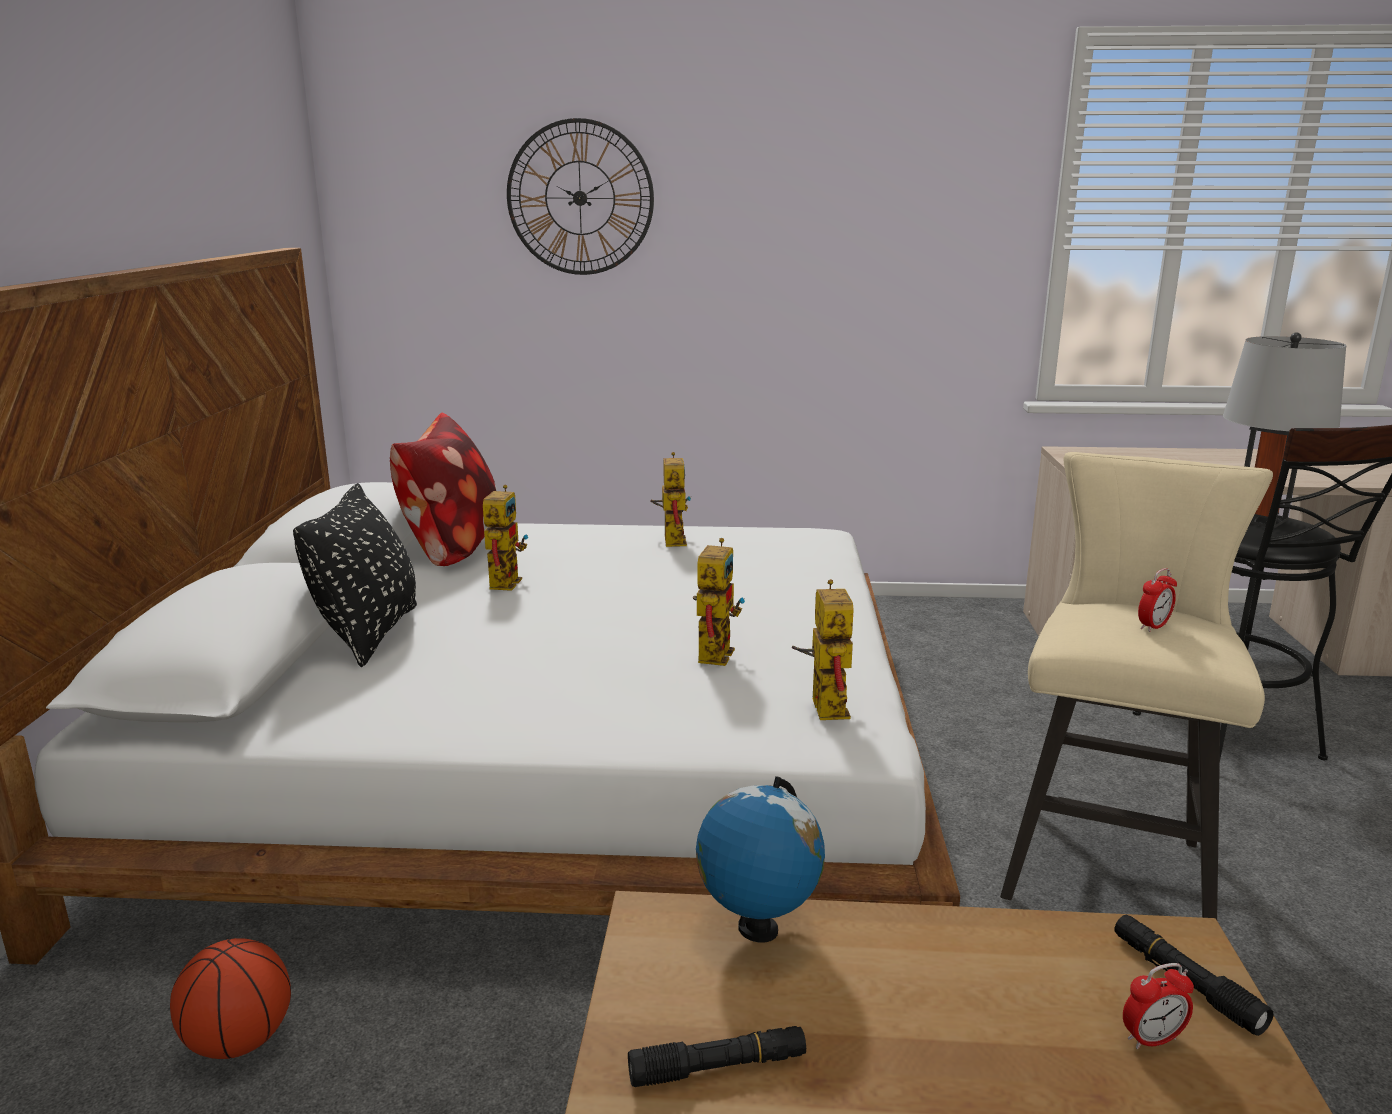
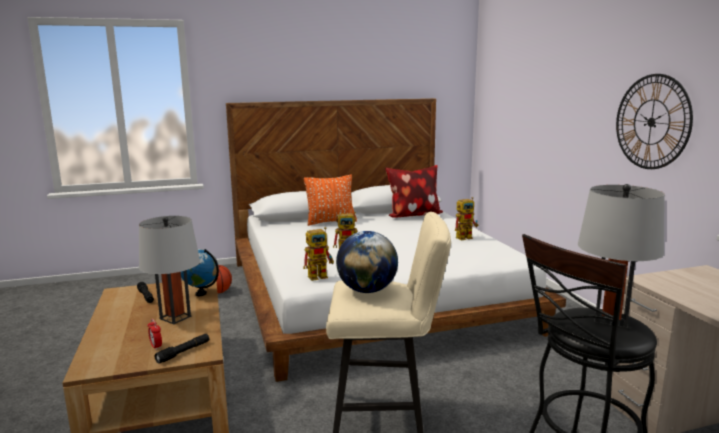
camera: 70 degrees right, 5 degrees down
(370, 634) = (331, 222): black pillow -> orange pillow
(504, 580) = (390, 225): toy robot -> none
(580, 198) = (537, 81): wall clock -> wall clock (651, 122)
(940, 993) = (175, 317): none -> grey table lamp
(1153, 626) = (367, 290): alarm clock -> globe

